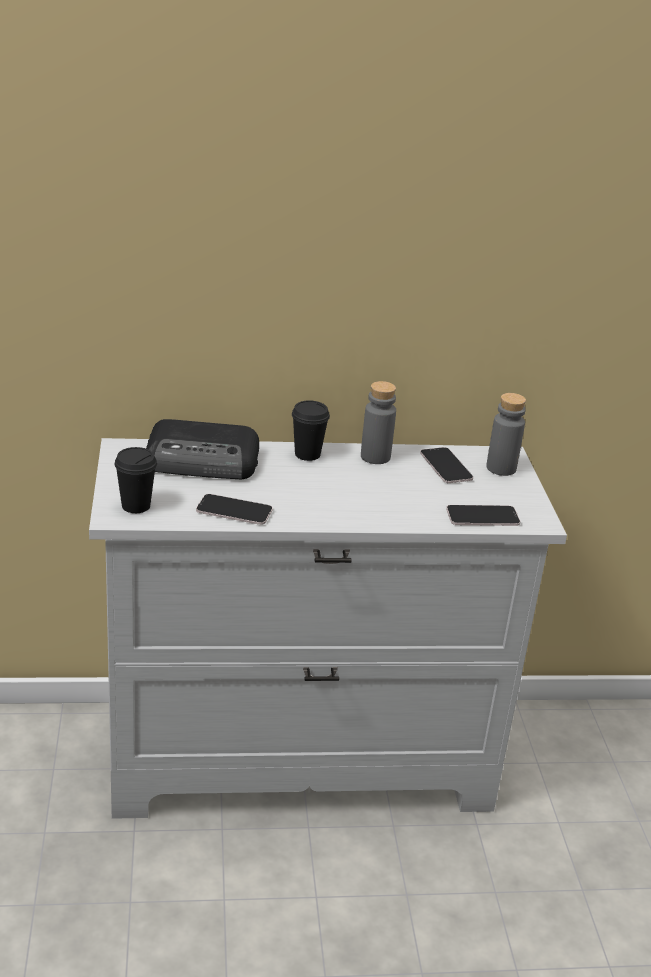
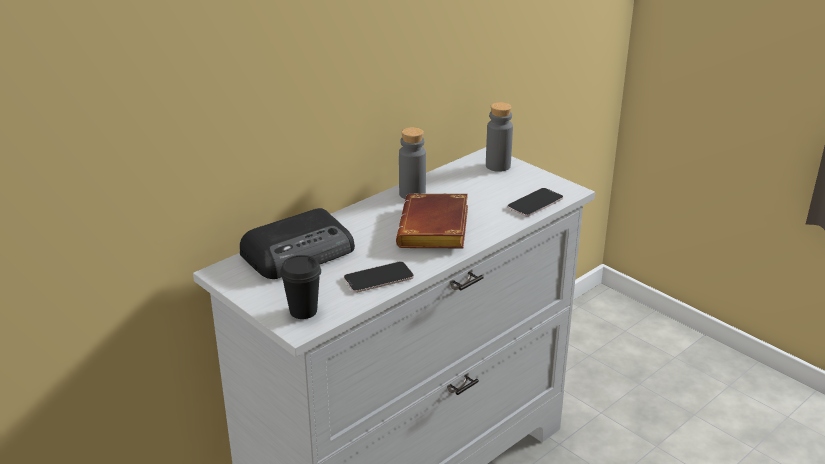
camera: 35 degrees left, 0 degrees up
(307, 454) = (366, 213): black cup -> none
(346, 497) = (436, 230): none -> brown book
(446, 466) = (464, 180): phone -> none

